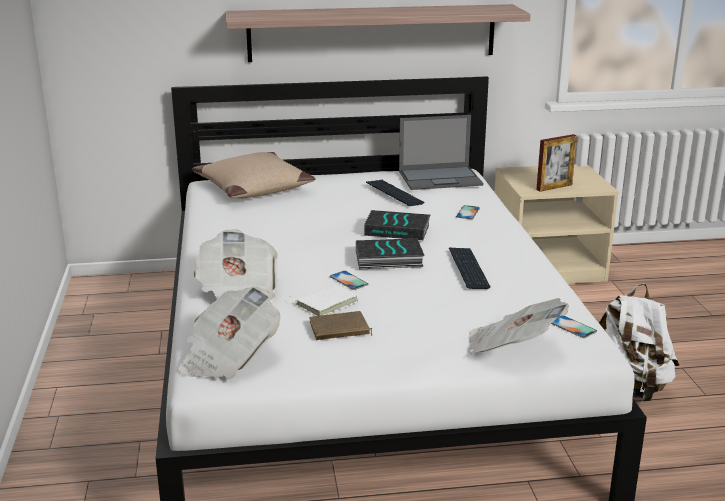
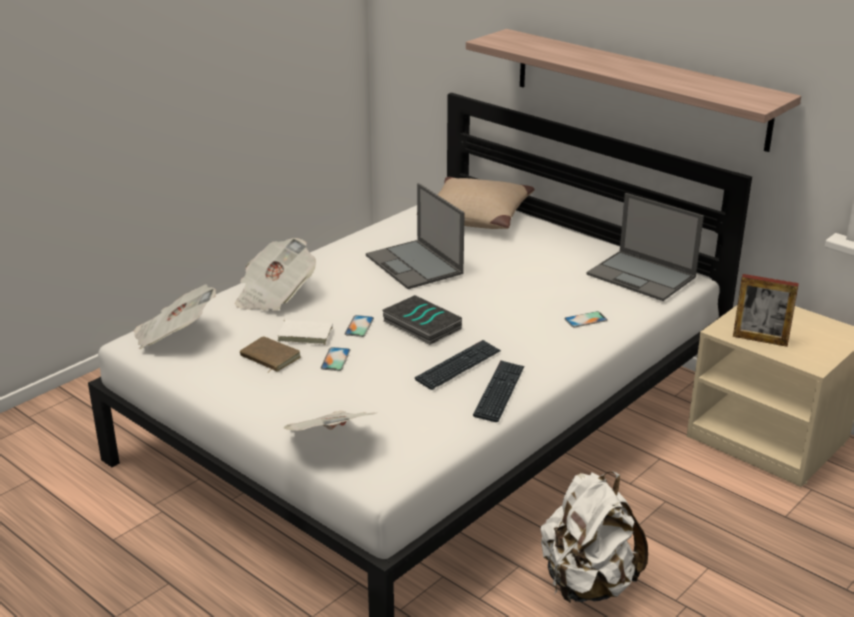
camera: 50 degrees right, 5 degrees up
(291, 230) = (415, 265): none -> laptop
(394, 194) = (562, 271): keyboard -> keyboard (499, 392)
(398, 230) = (486, 305): book -> none
(572, 327) = (412, 456): phone -> phone (335, 359)

